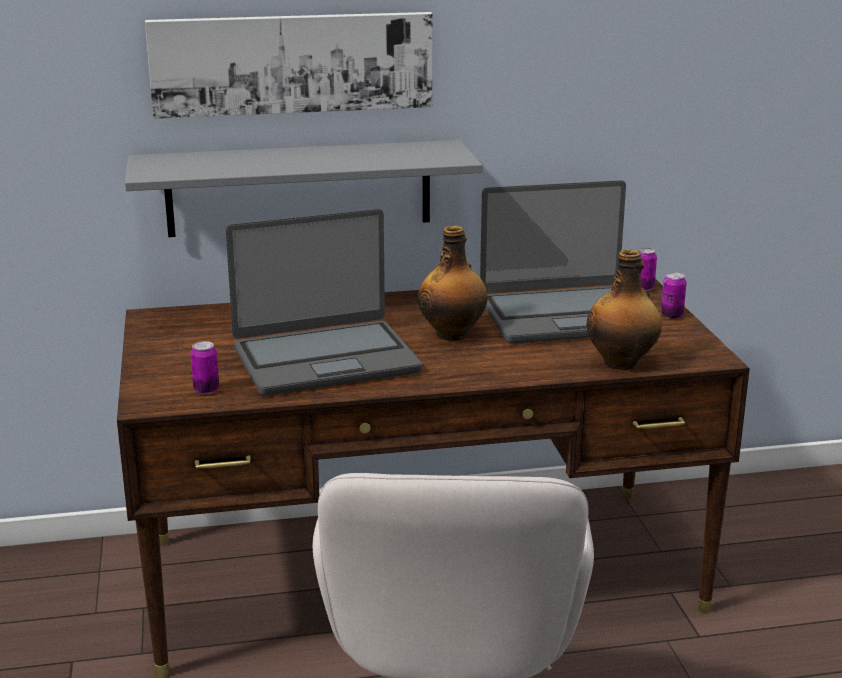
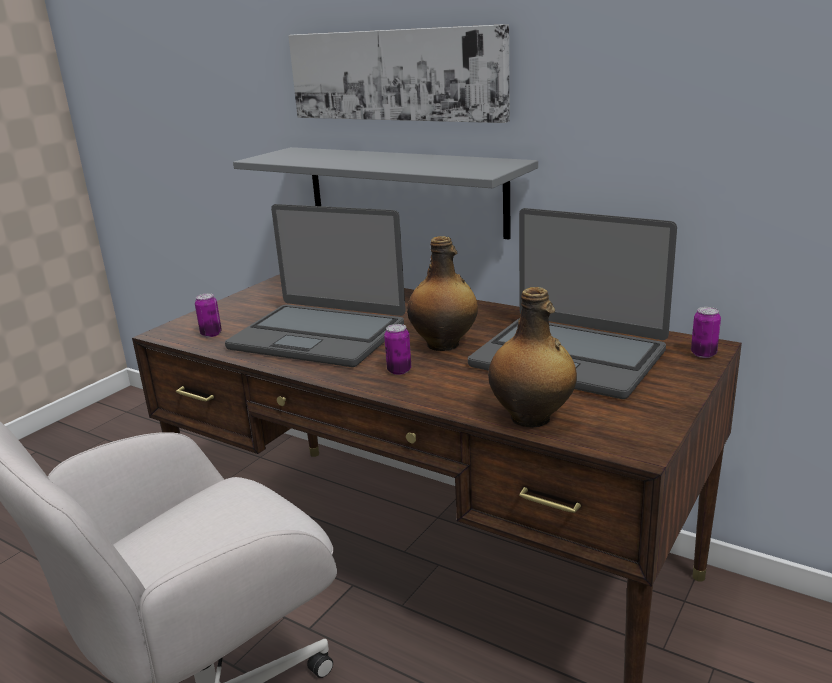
camera: 45 degrees right, 0 degrees up
(672, 315) = (681, 389): can -> can (399, 370)

